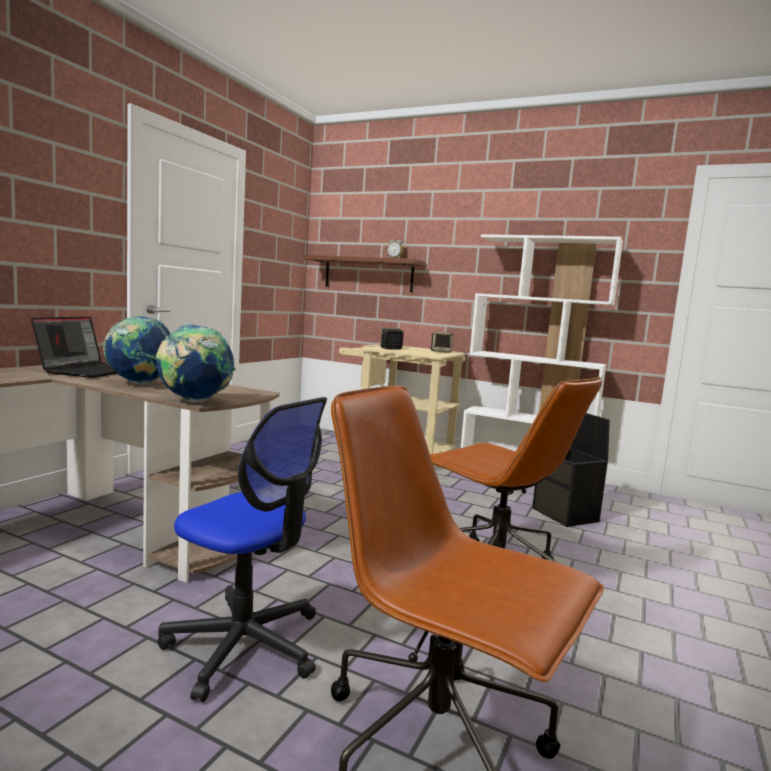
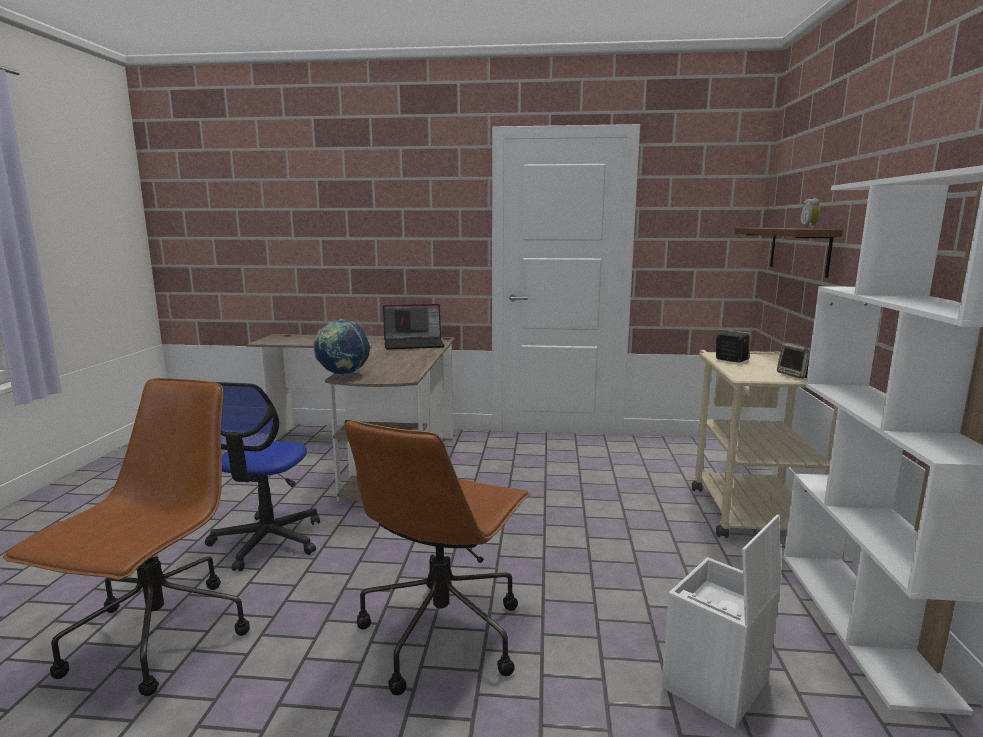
camera: 70 degrees right, 5 degrees up
(140, 384) = (386, 358): globe -> none
(566, 515) = (716, 685): black storage box -> white storage box

